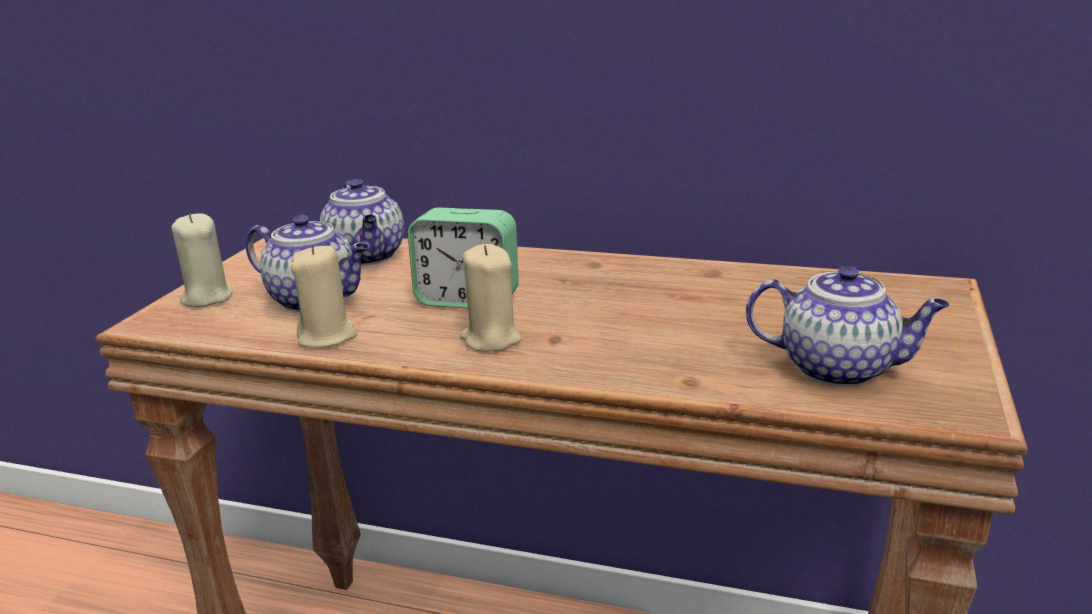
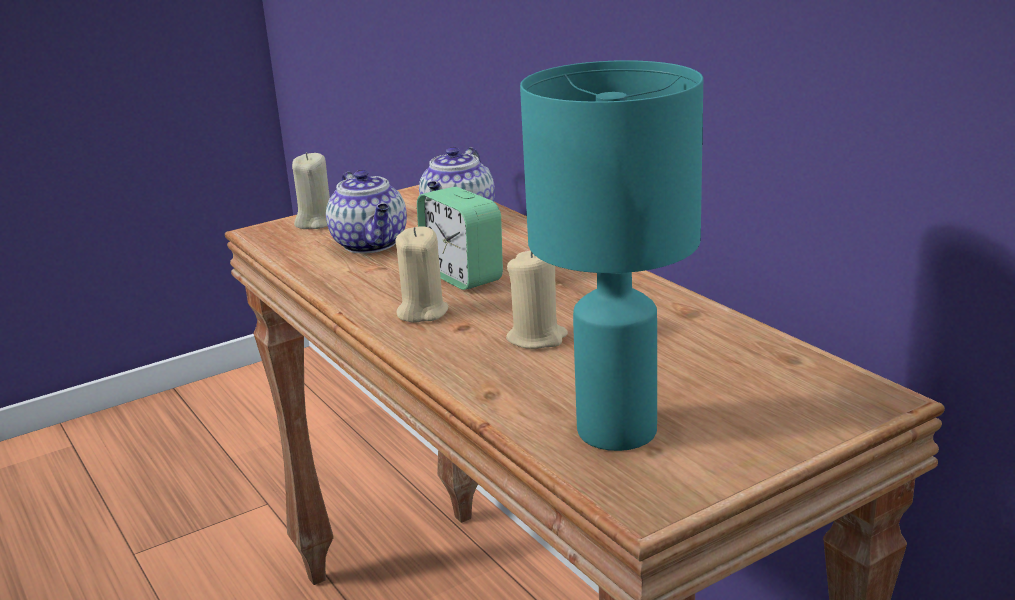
camera: 40 degrees right, 0 degrees up
(327, 336) = (333, 275): beige candle -> beige candle (537, 338)
(840, 369) = (619, 430): teapot -> turquoise table lamp

